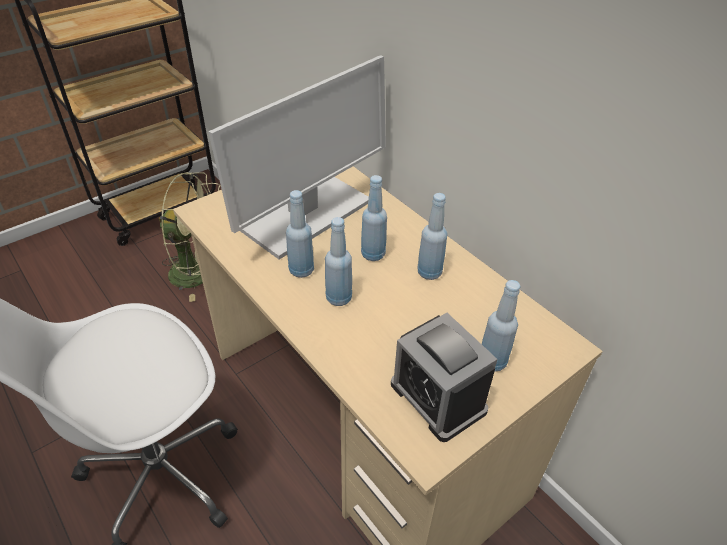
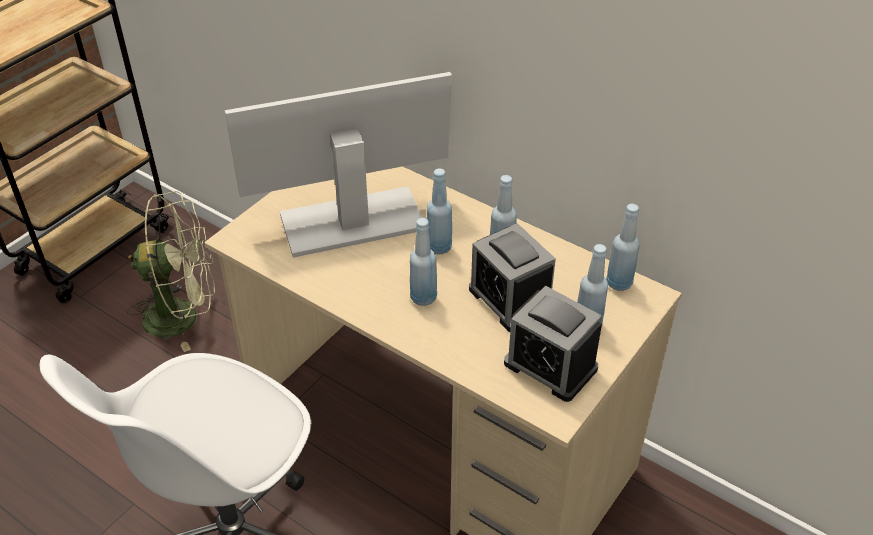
camera: 15 degrees left, 0 degrees up
(301, 270) = (374, 278): blue bottle -> blue bottle (619, 283)
(306, 216) = (353, 221): monitor -> monitor turned 135 degrees counterclockwise
(421, 318) = (510, 300): none -> alarm clock

